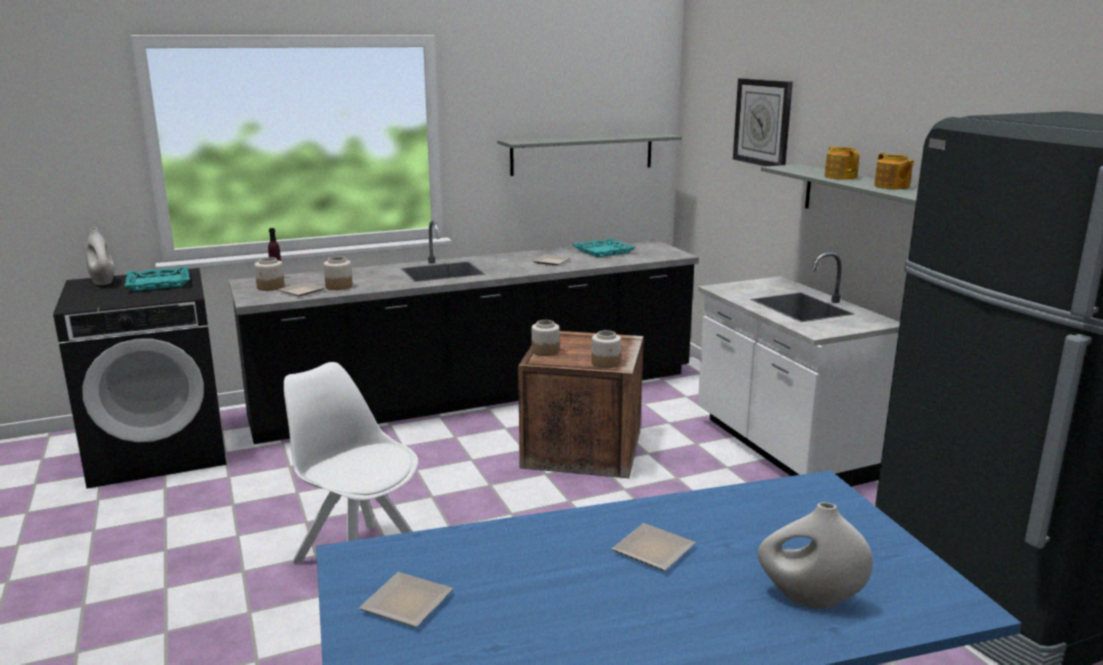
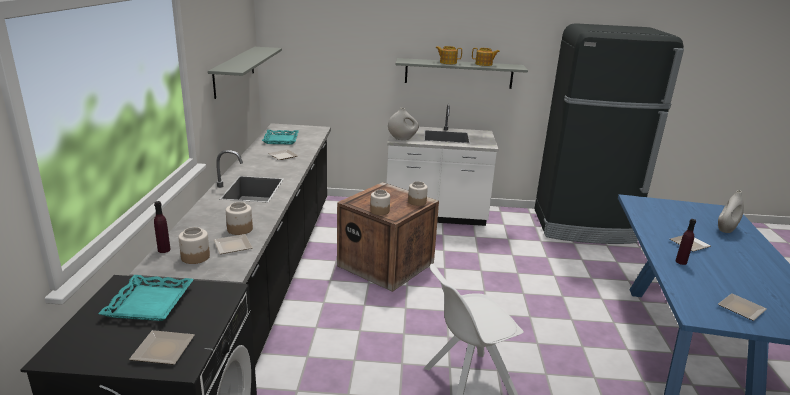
camera: 65 degrees left, 5 degrees up
(92, 299) = (164, 351): none -> plate
(103, 282) = (85, 339): white vase -> white vase (402, 138)
(556, 542) = (681, 262): none -> purple bottle
(763, 122) = (358, 34): wall clock -> none

